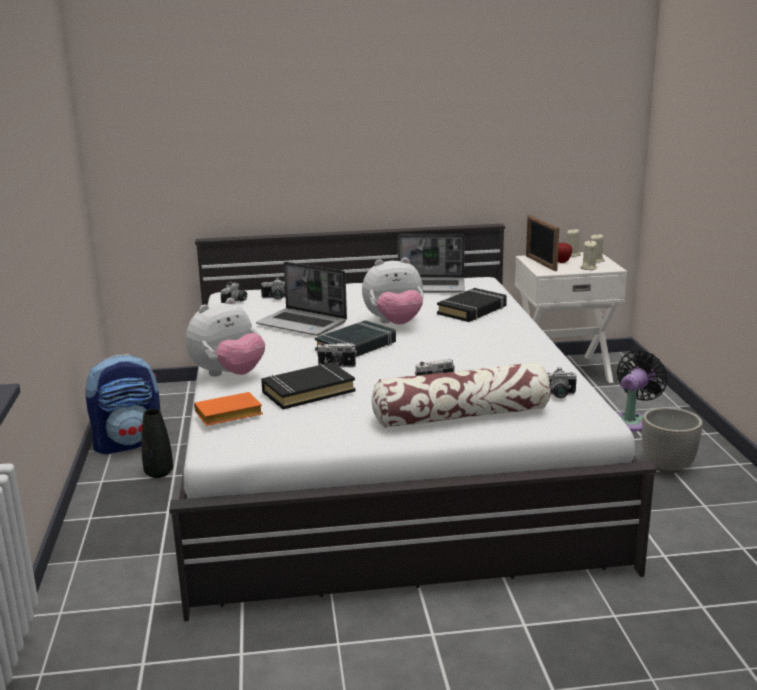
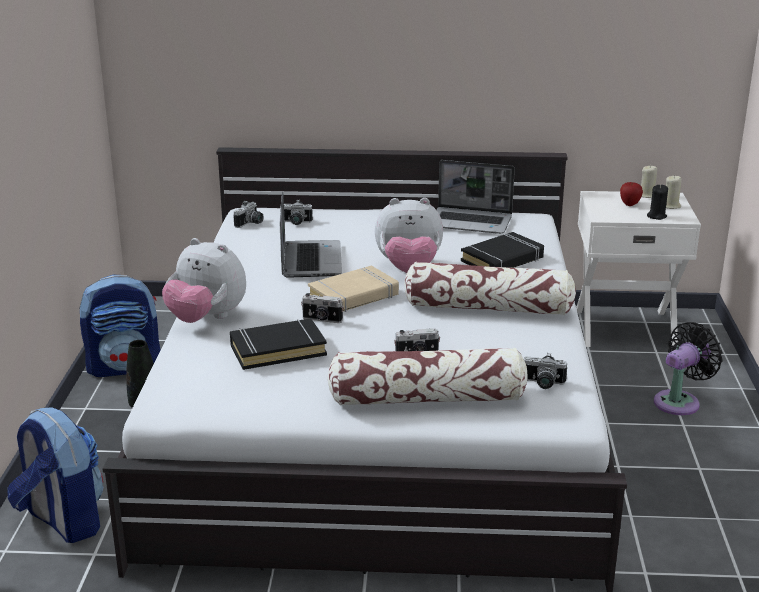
camera: 10 degrees right, 5 degrees up
(111, 579) = (62, 521): none -> backpack
(227, 416) = (184, 371): orange book -> none
(228, 375) = (206, 318): plush toy -> plush toy turned 60 degrees clockwise
(303, 324) = (310, 260): laptop -> laptop turned 135 degrees counterclockwise
(356, 346) = (354, 296): black book -> beige book
(479, 345) = (488, 308): none -> pillow
(540, 263) = (604, 204): picture frame -> none
(588, 268) = (656, 216): beige candle -> black candle
(667, 466) = (696, 464): planter -> none

